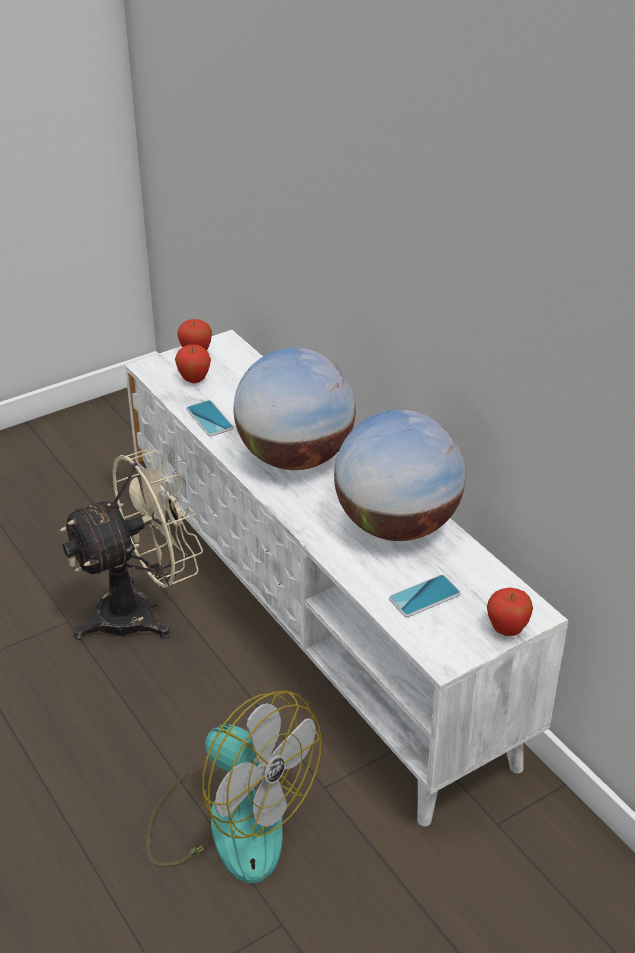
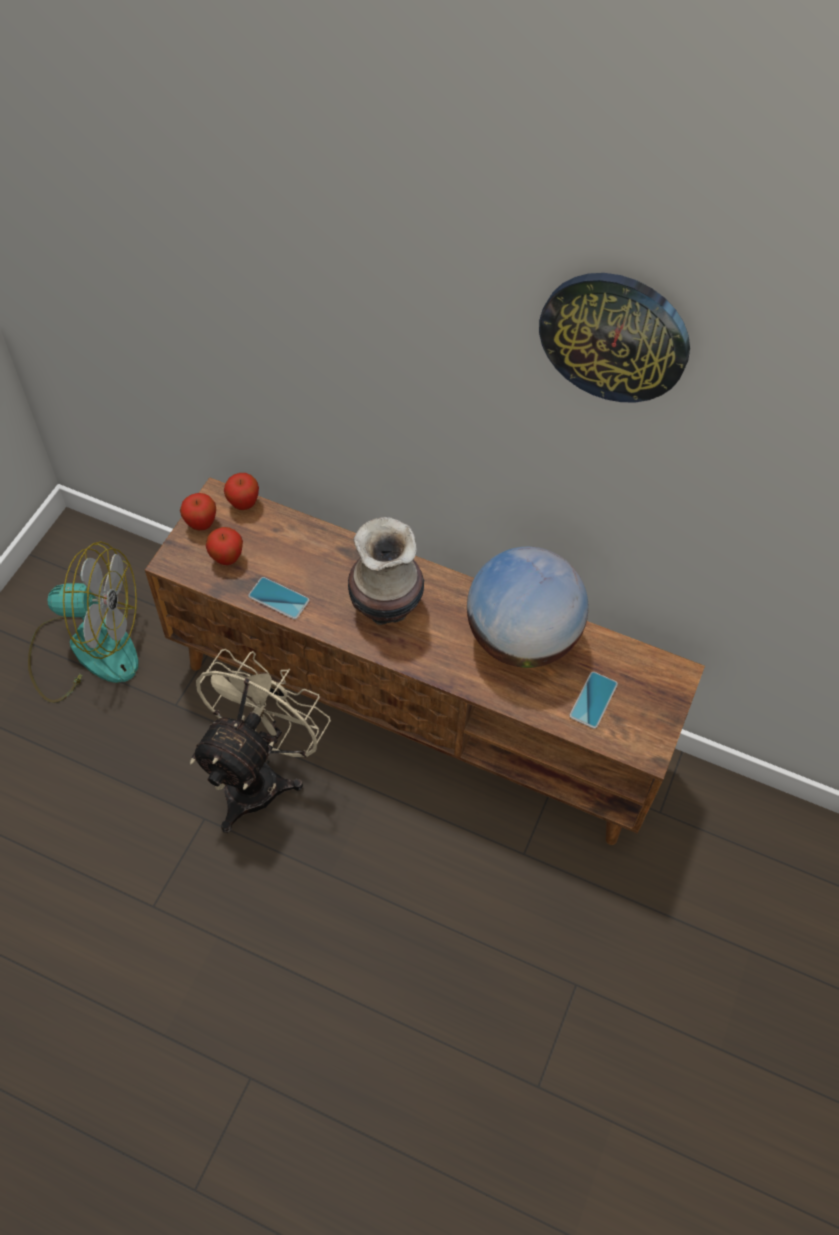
camera: 35 degrees left, 20 degrees up
(229, 821) = (478, 925): fan -> fan (87, 648)
(295, 458) = (387, 606): globe -> vase
(320, 628) = (417, 710): white tv stand -> brown tv stand
(492, 134) = (614, 336): none -> wall clock
(507, 630) = (672, 700): apple -> apple (244, 504)

